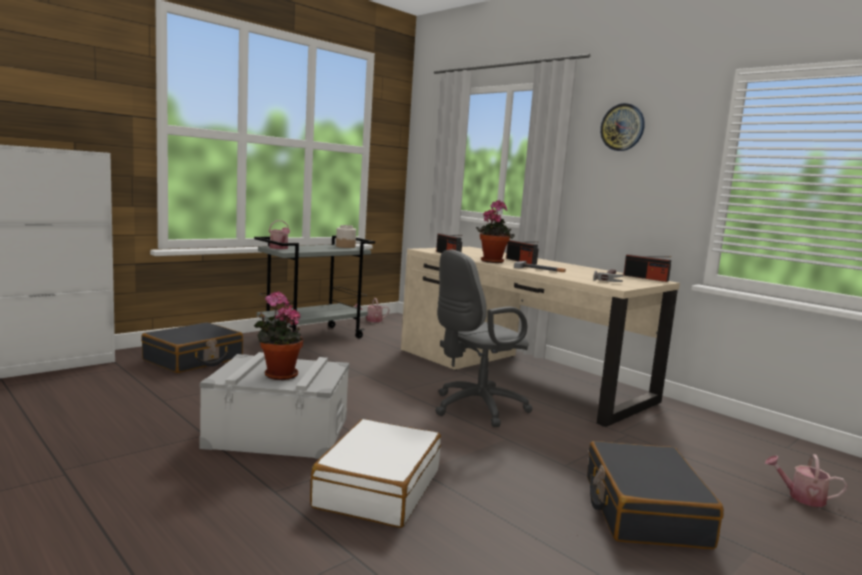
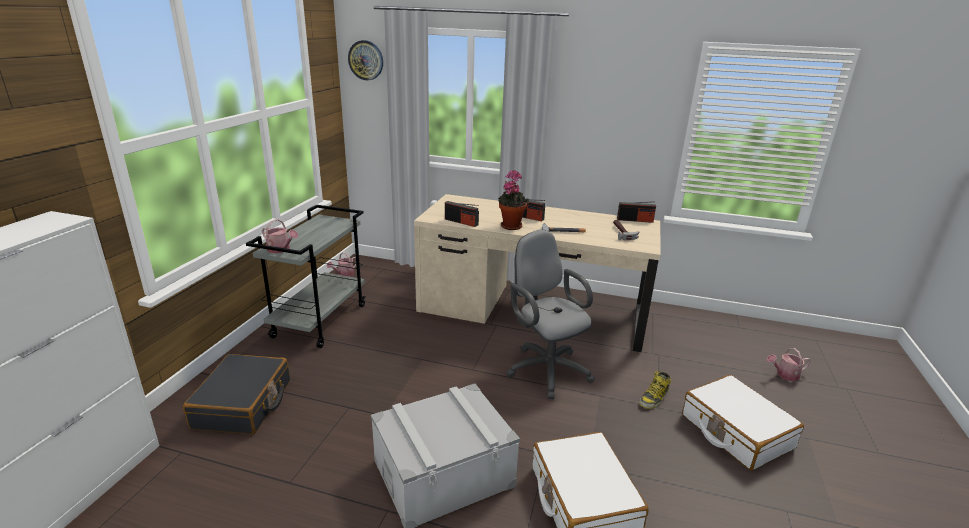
camera: 30 degrees left, 15 degrees up
(278, 375) = (449, 433): potted plant -> none
(345, 246) = (330, 221): jar -> none
(474, 408) = (545, 368): grey office chair -> grey office chair turned 120 degrees clockwise
(570, 458) = (654, 398): none -> boot
(622, 127) = (598, 84): wall clock -> wall clock (366, 60)
(643, 511) = (735, 431): black suitcase -> white suitcase

